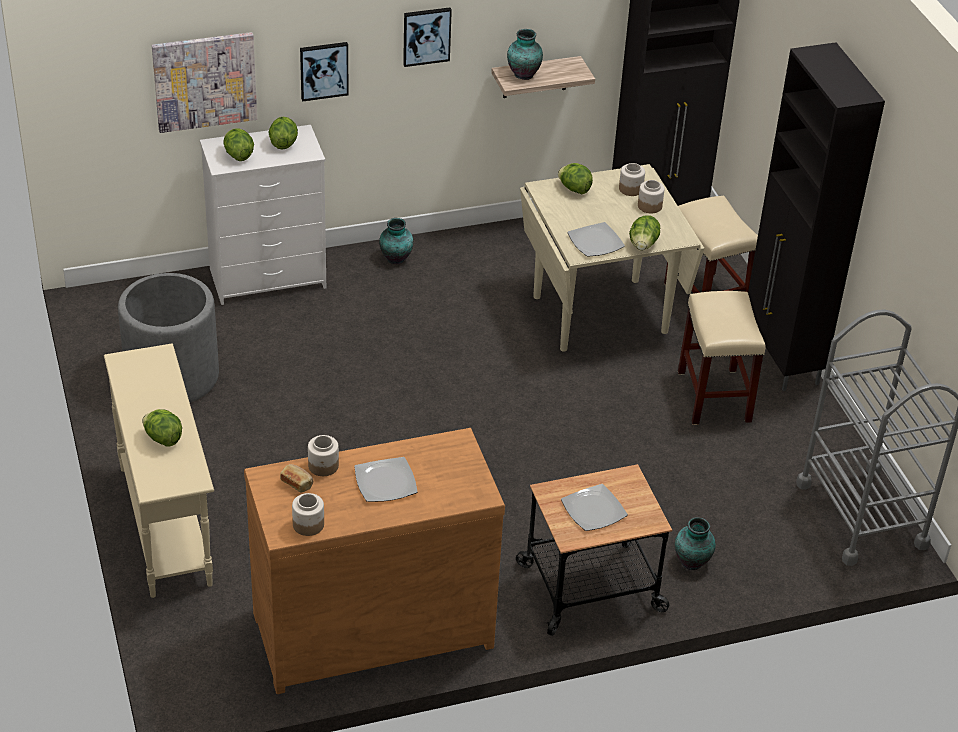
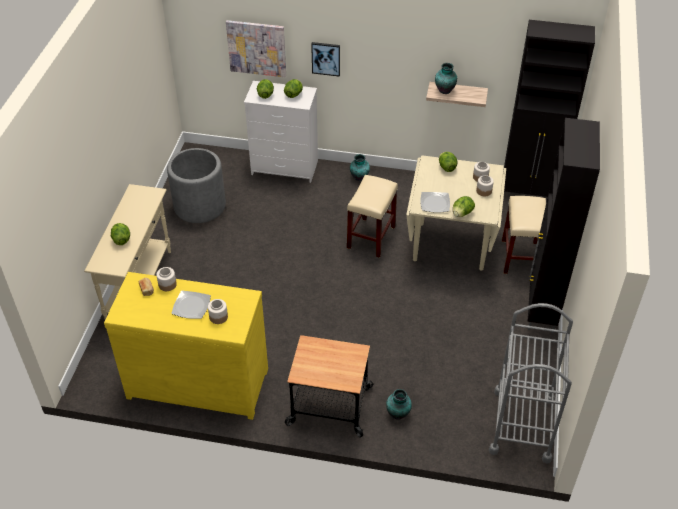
camera: 30 degrees right, 5 degrees up
(308, 525) = (133, 315): jar -> jar (218, 317)
(370, 627) = (198, 381): brown dresser -> yellow dresser
(426, 36) = (389, 53): picture -> none
(593, 510) = (323, 363): plate -> none
(713, 396) = (482, 318): beige stool -> beige stool (371, 237)

